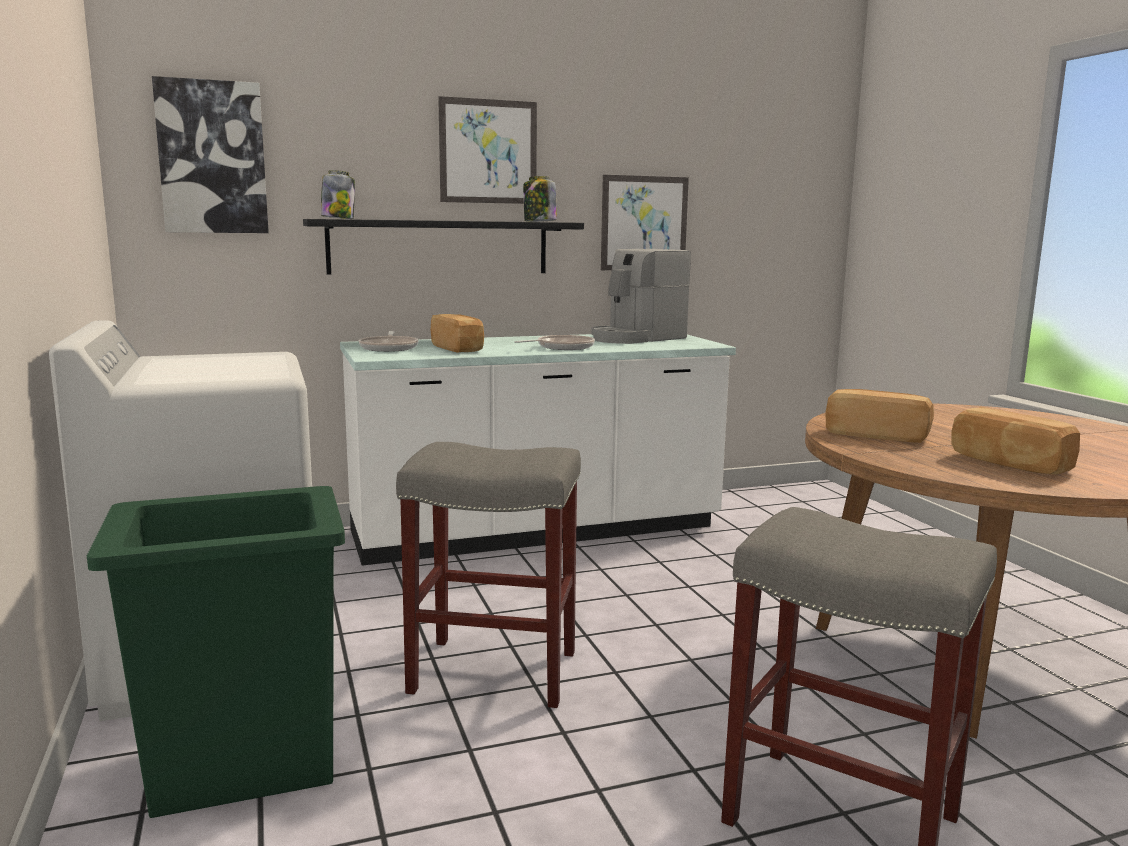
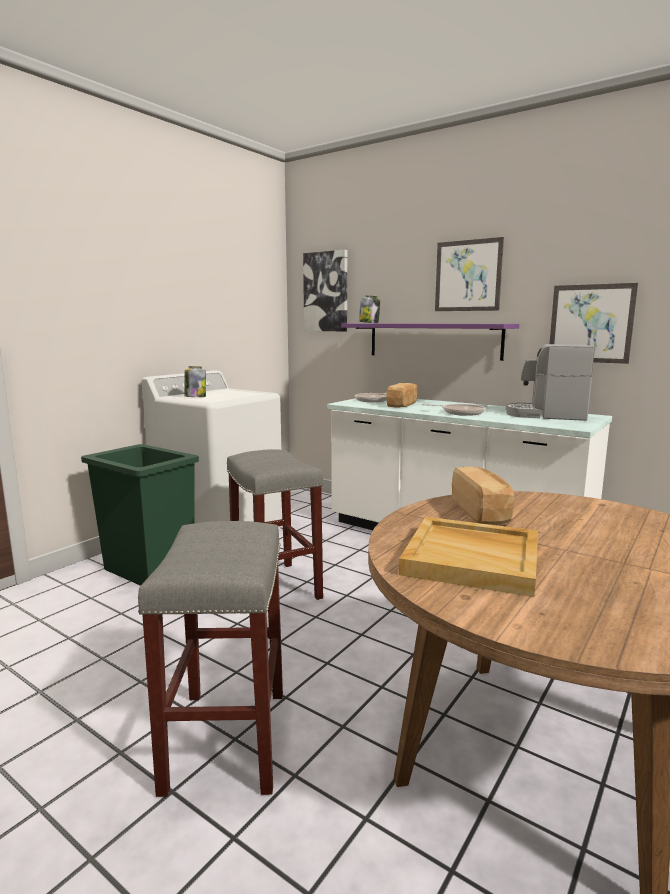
camera: 55 degrees right, 0 degrees up
(439, 247) = (433, 340): black shelf -> purple shelf
(539, 221) = (482, 323): jar -> jar (195, 397)
(1008, 463) = (473, 559): bread -> beige tray

